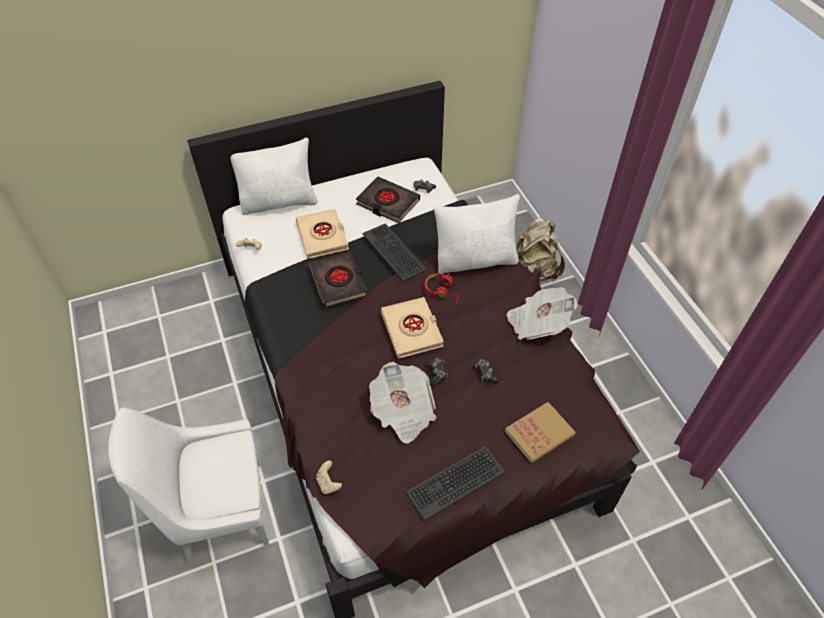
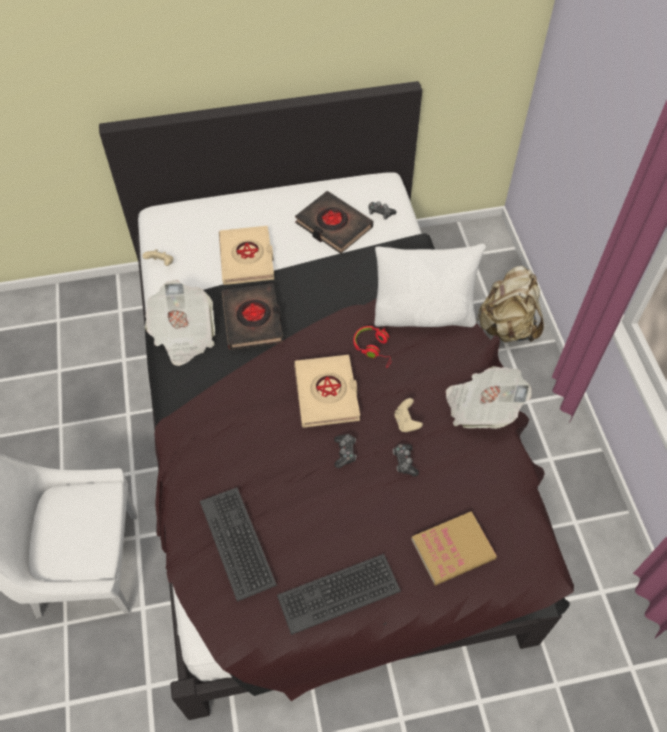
camera: 10 degrees right, 5 degrees up
(279, 202) = (205, 208): white pillow -> none
(328, 483) = (190, 568): beige game controller -> beige game controller (406, 422)
(394, 252) = (327, 290): keyboard -> keyboard (238, 542)
(403, 412) = (295, 495): newspaper -> newspaper (183, 335)

